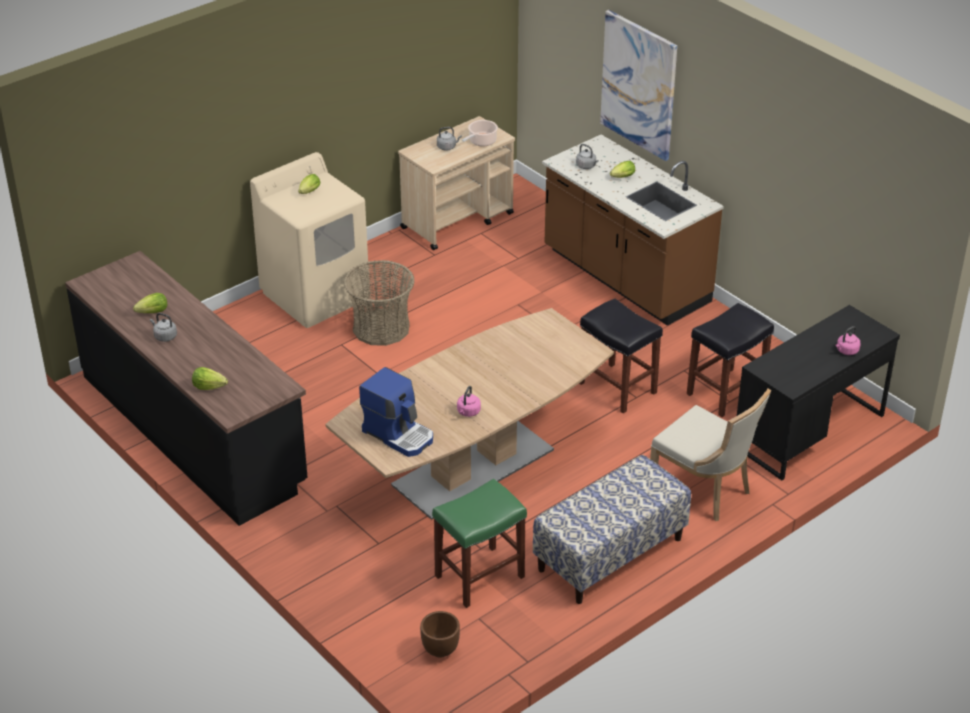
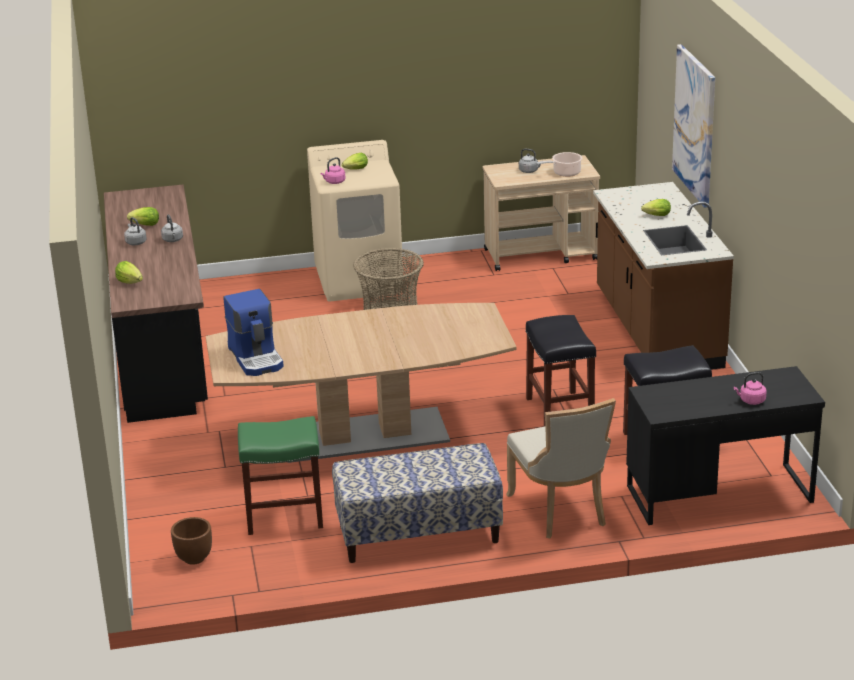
camera: 30 degrees right, 10 degrees down
(468, 412) = (333, 358): pink kettle -> pink kettle (334, 182)
(586, 166) = (631, 201): grey kettle -> grey kettle (173, 240)

